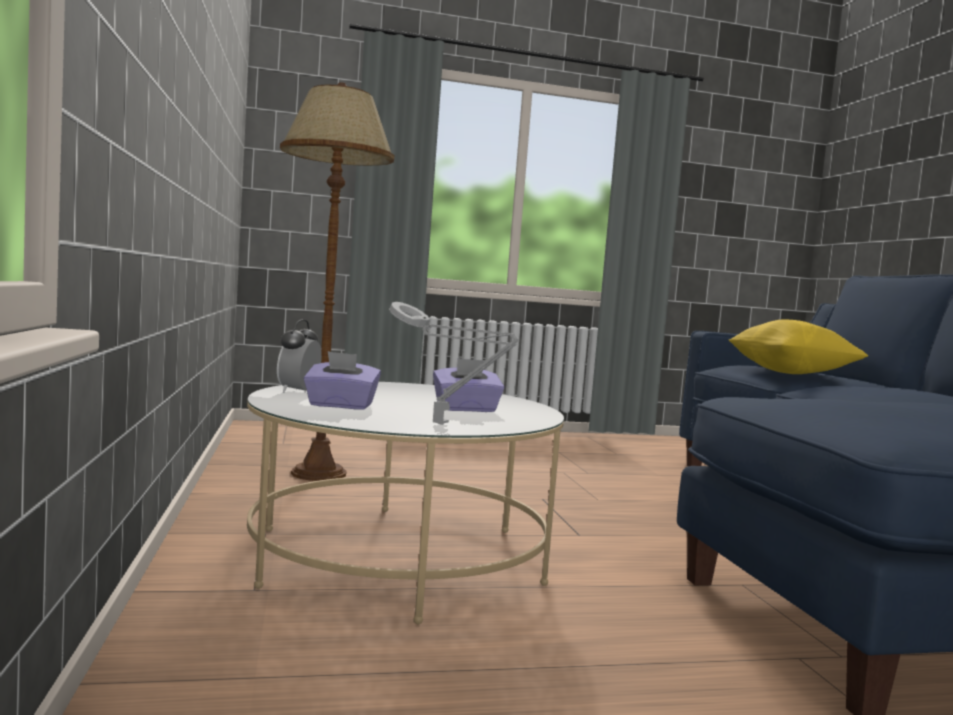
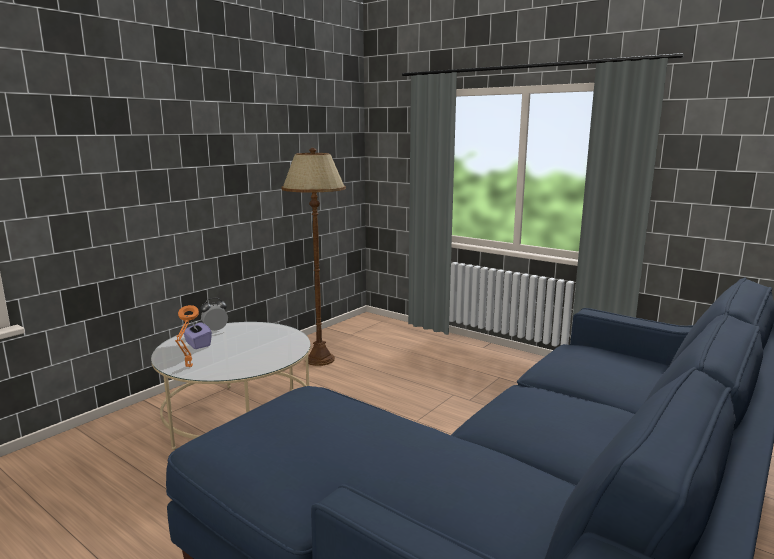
camera: 50 degrees right, 10 degrees up
(444, 425) = (188, 367): grey table lamp -> orange table lamp
(466, 409) = (240, 357): purple tissue box -> none
(790, 373) = (572, 368): yellow pillow -> none

